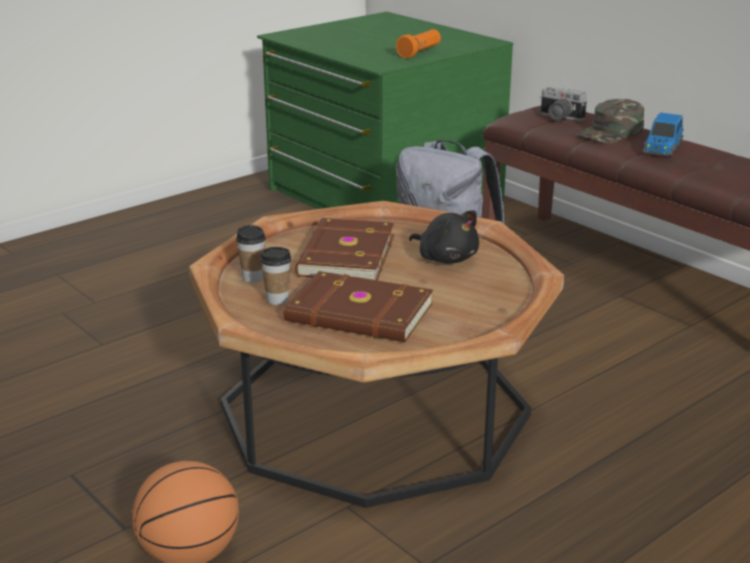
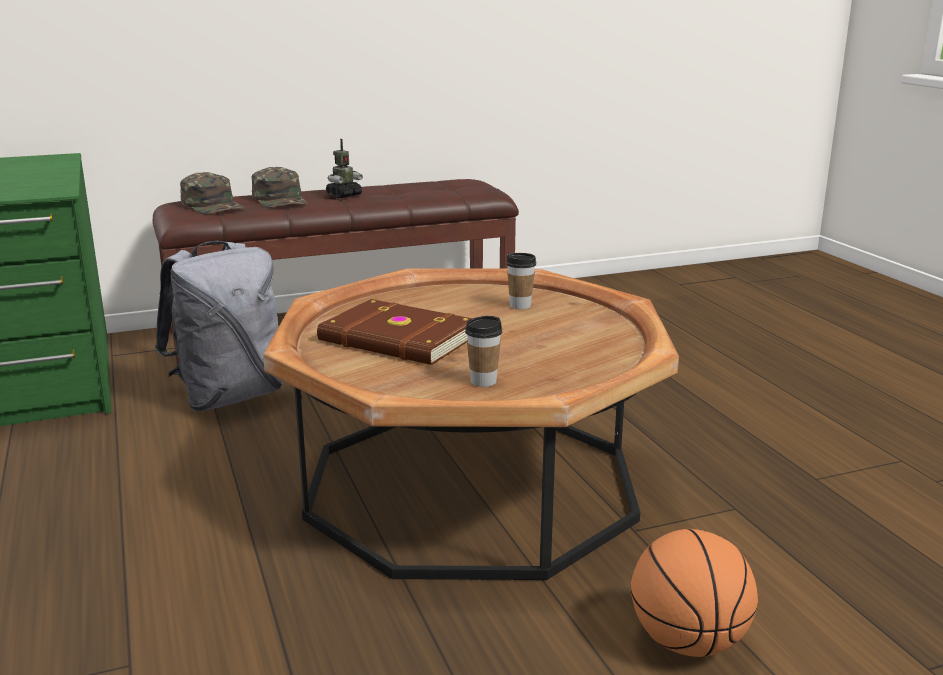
camera: 70 degrees left, 5 degrees down
(253, 278) = (413, 386): cup -> cup (520, 305)
(359, 314) = (546, 352): brown book -> none
(419, 53) = (39, 176): orange flashlight -> none
(446, 258) = (448, 304): black plush toy -> none
(558, 118) = (213, 205): camera -> green cap
(662, 149) = (344, 195): toy car -> toy robot

